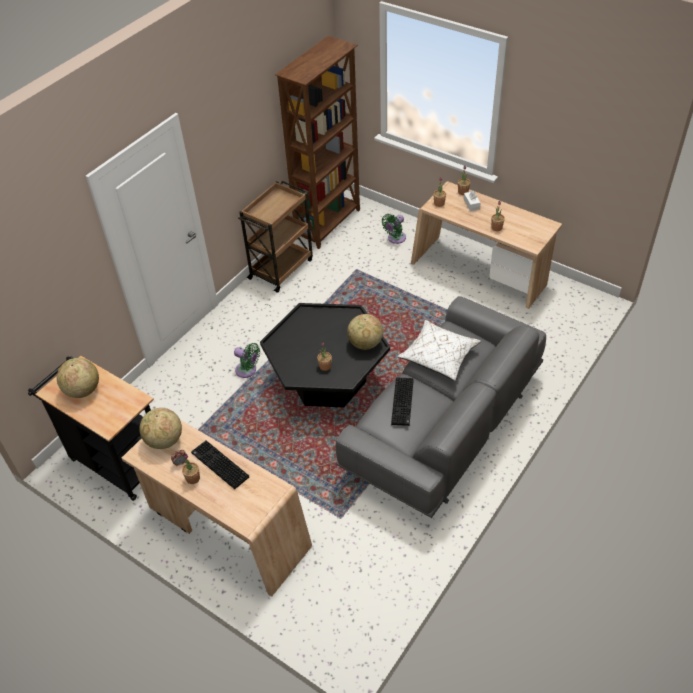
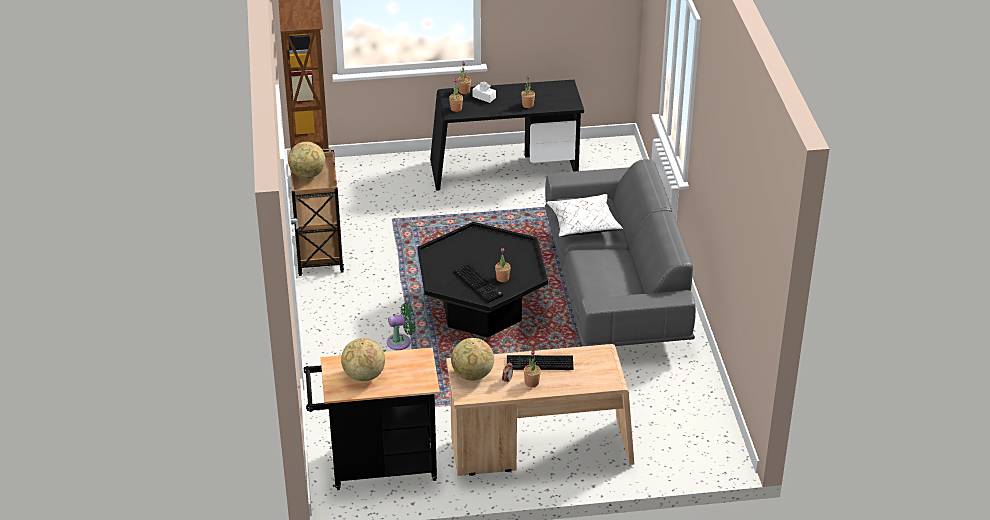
camera: 45 degrees left, 10 degrees down
(365, 344) = (513, 247): globe -> globe (307, 175)
(395, 238) = (394, 178): green fan -> none
(403, 402) = (598, 266): keyboard -> keyboard (479, 284)
(479, 274) = (505, 170): beige desk -> black desk

